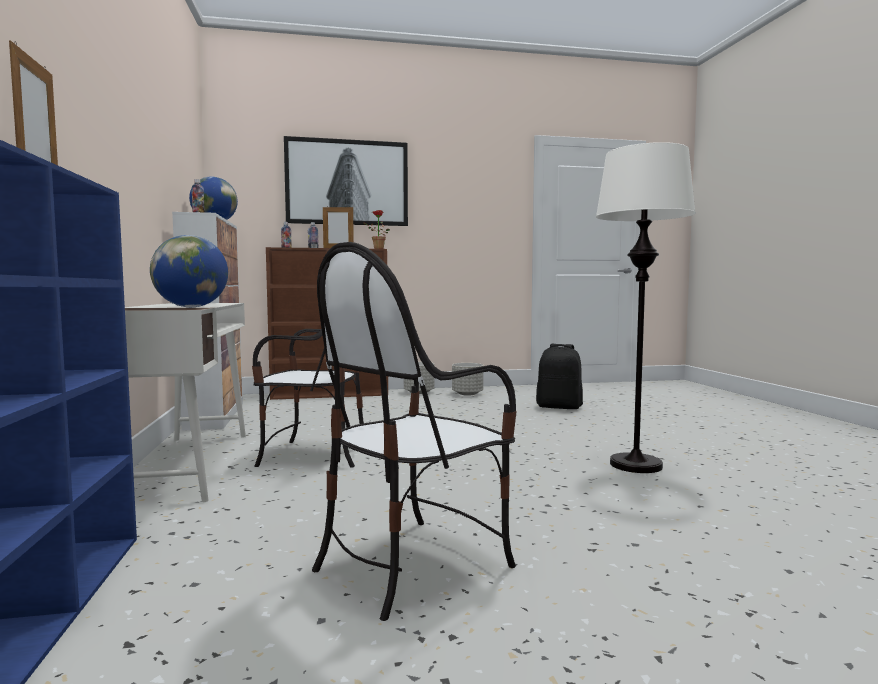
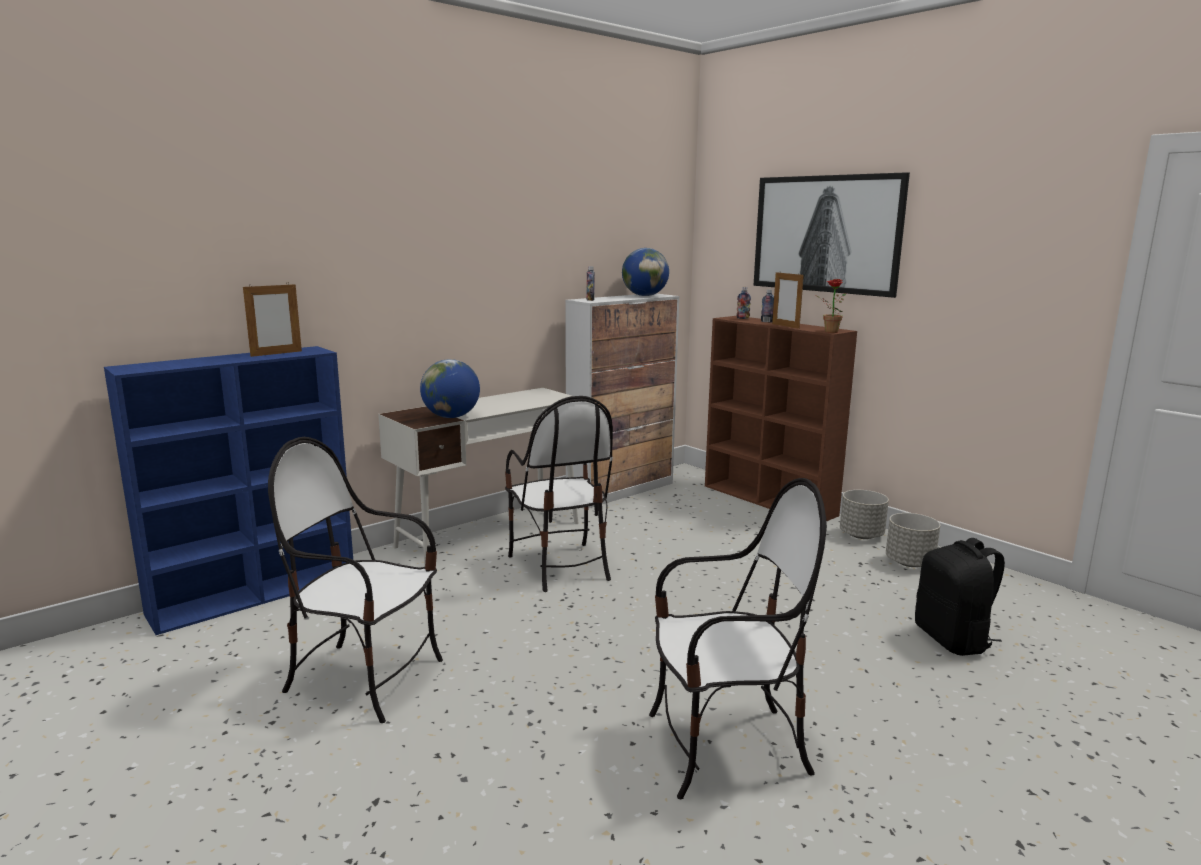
camera: 60 degrees right, 10 degrees up
(636, 465) = (725, 748): white floor lamp -> chair

